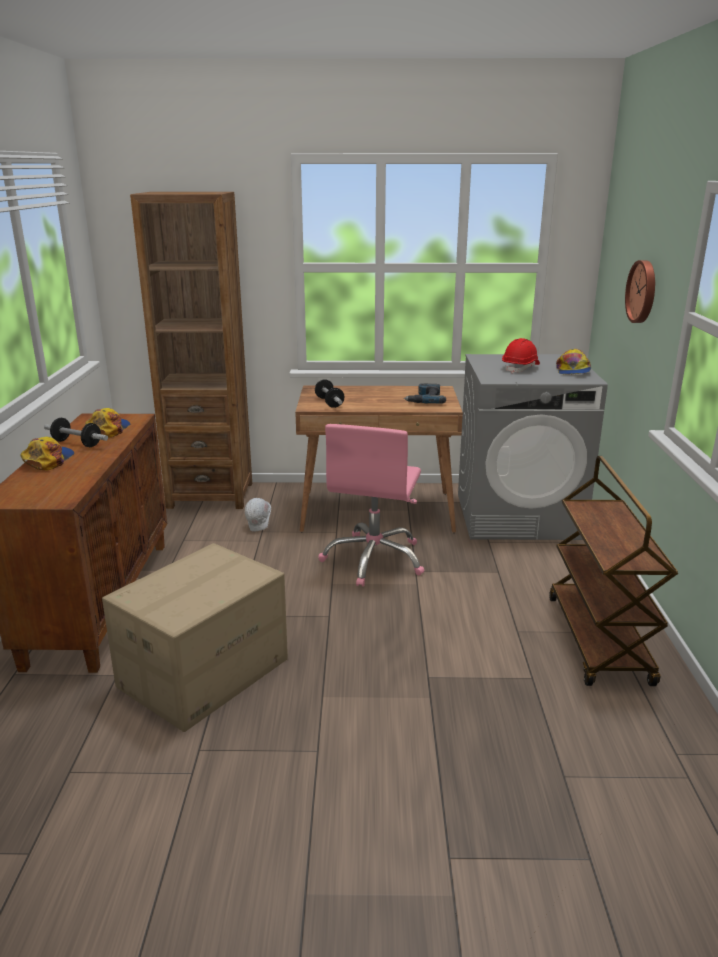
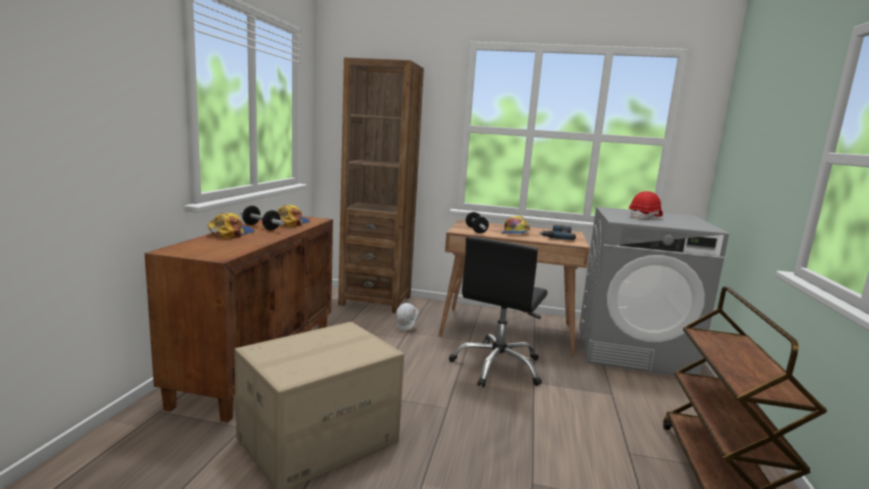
camera: 10 degrees right, 10 degrees down
(374, 559) = (498, 366): pink office chair -> black office chair
(573, 370) = (693, 223): cap -> cap (515, 232)
(643, 291) = (769, 150): wall clock -> none

